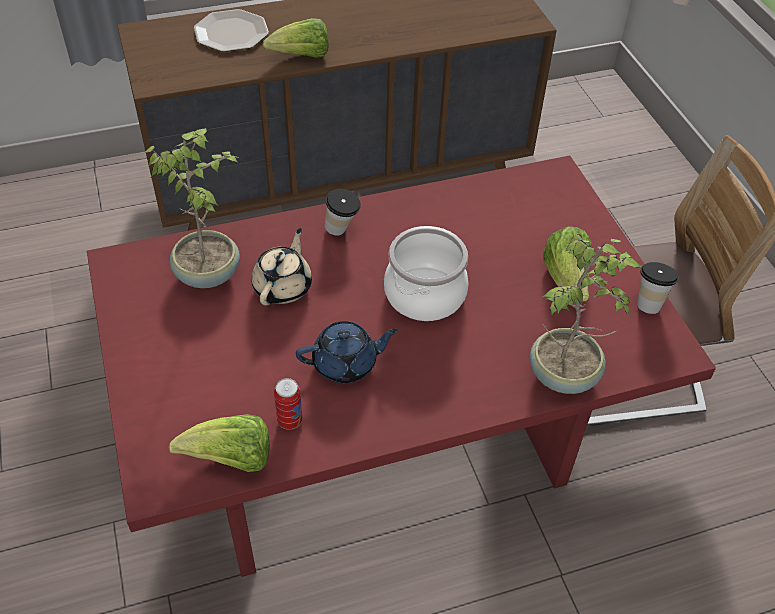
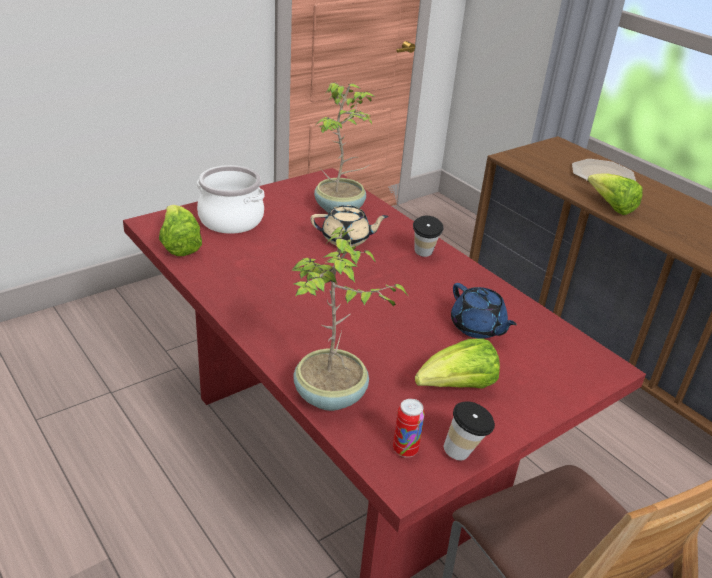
camera: 70 degrees right, 15 degrees down
(290, 421) = (221, 262): can -> can (405, 450)
(346, 363) = (285, 277): blue teapot -> blue teapot (477, 327)
(425, 295) = (380, 305): cooking pot -> cooking pot (230, 220)

